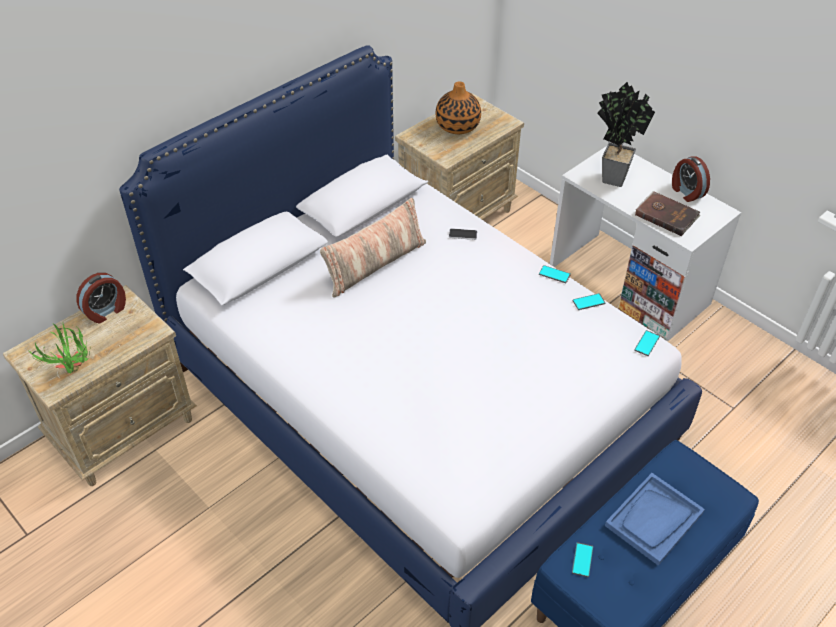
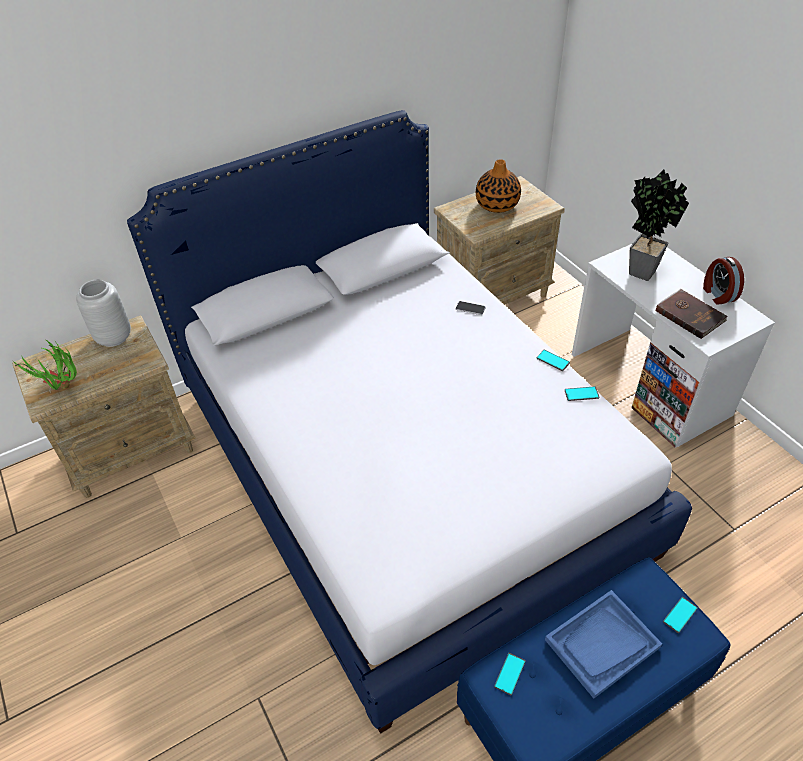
camera: 15 degrees right, 0 degrees up
(106, 311) = (114, 337): alarm clock -> grey vase
(375, 264) = (374, 326): pillow -> none
(646, 343) = (633, 447): phone -> phone (680, 615)

